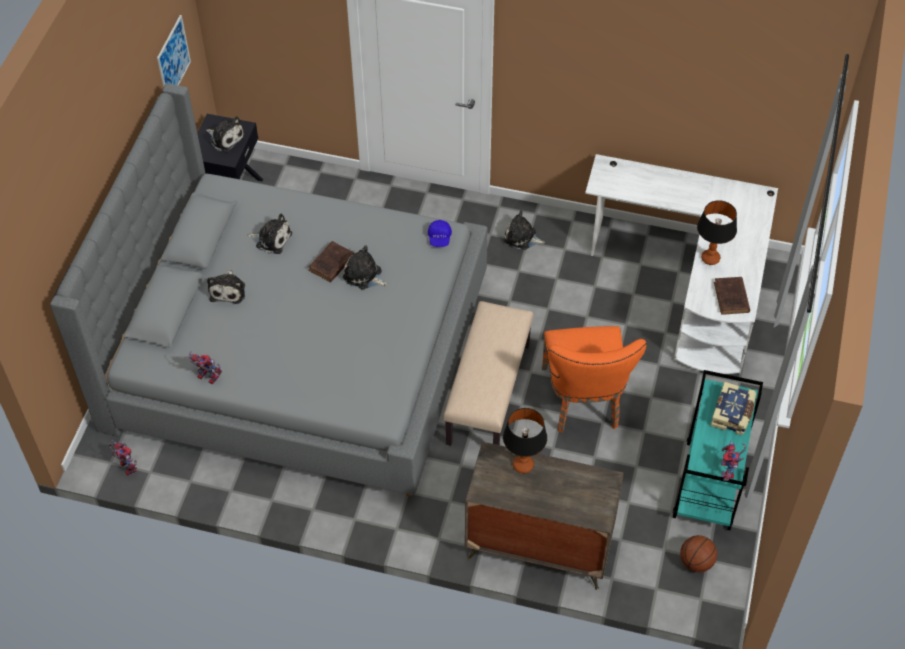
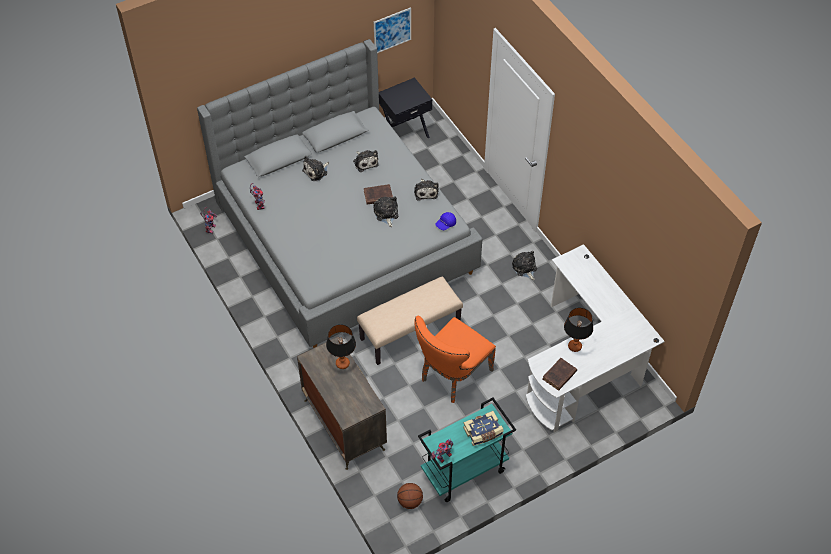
camera: 45 degrees right, 0 degrees up
(225, 138) = (408, 96): plush toy -> plush toy (425, 191)

